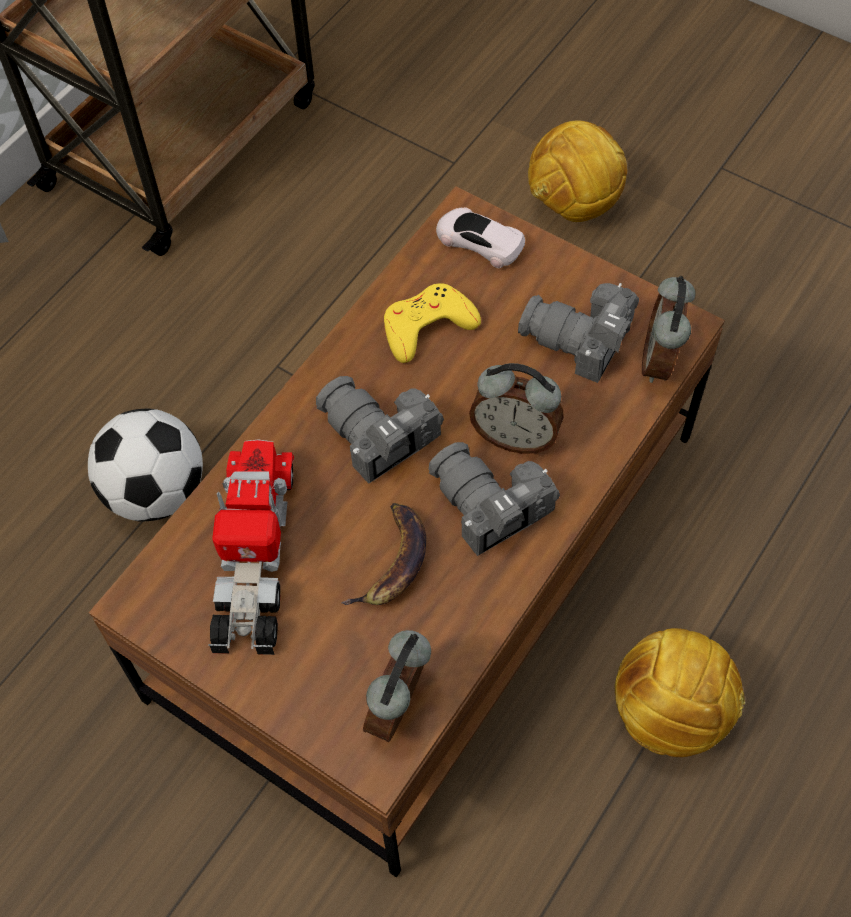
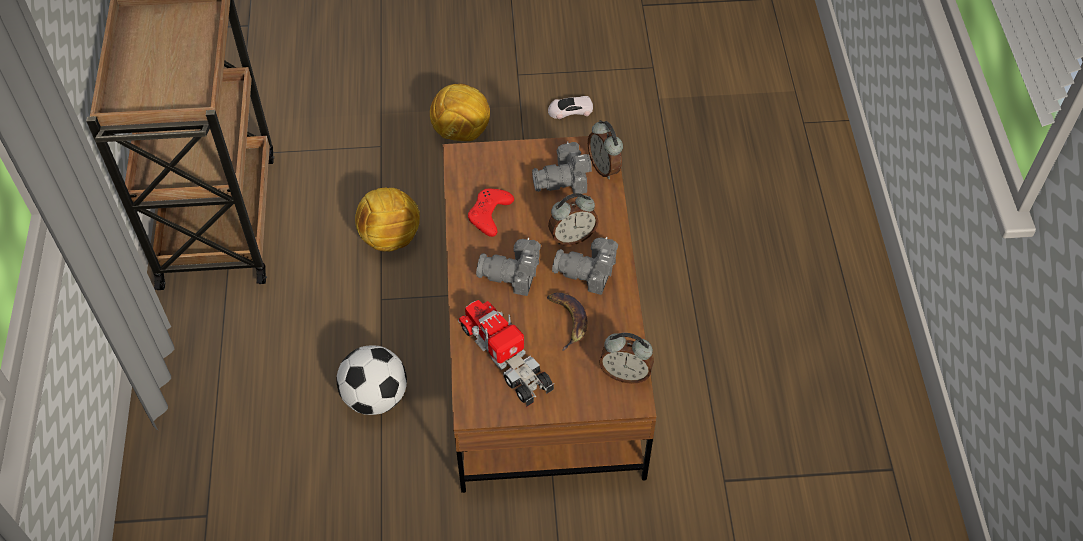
camera: 40 degrees left, 5 degrees down
(401, 707) = (625, 373): alarm clock -> alarm clock turned 60 degrees counterclockwise
(427, 327) = (489, 214): yellow game controller -> red game controller
(479, 241) = (477, 163): white toy car -> white toy car (570, 110)
(669, 711) = (700, 332): football -> football (390, 237)

